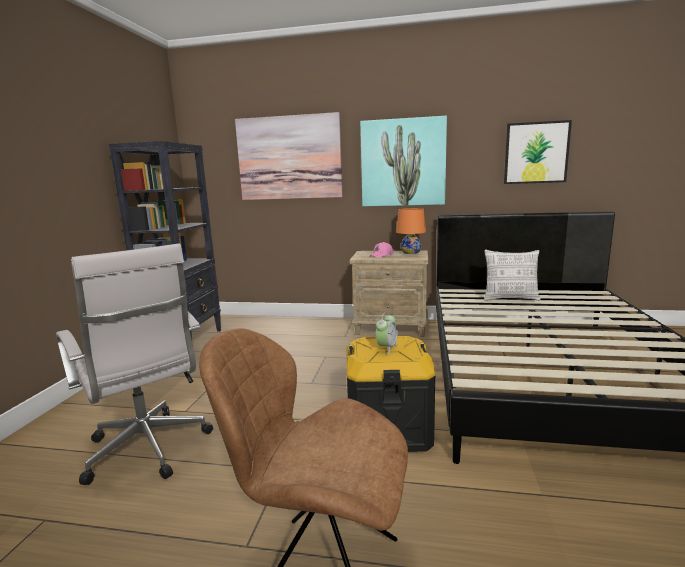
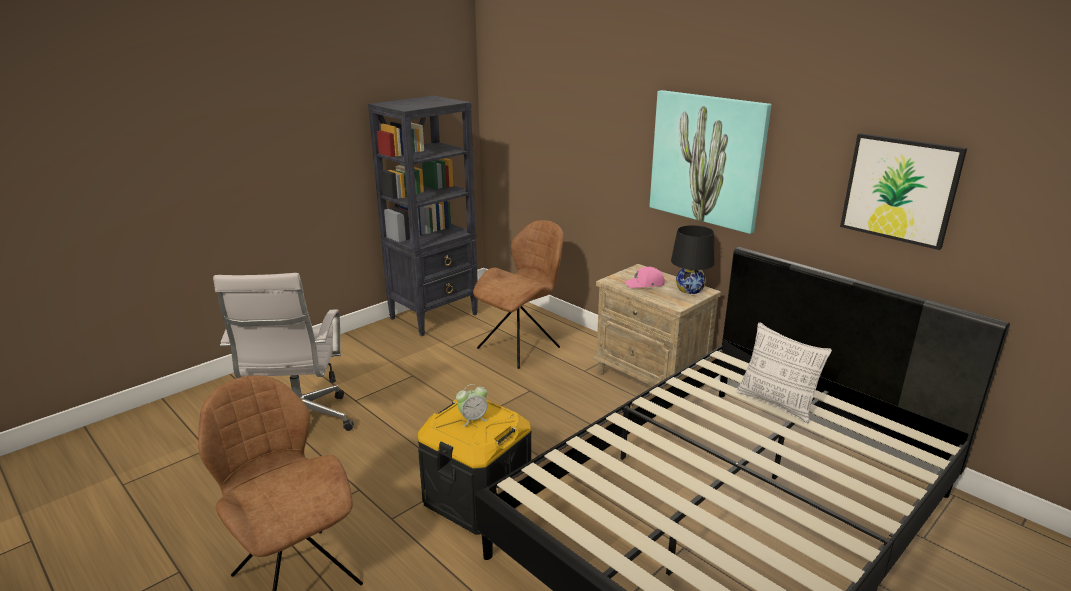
camera: 35 degrees right, 10 degrees up
(282, 337) = (521, 347): none -> brown chair
(289, 158) = (579, 122): picture -> none
(411, 252) = (690, 289): orange table lamp -> black table lamp

